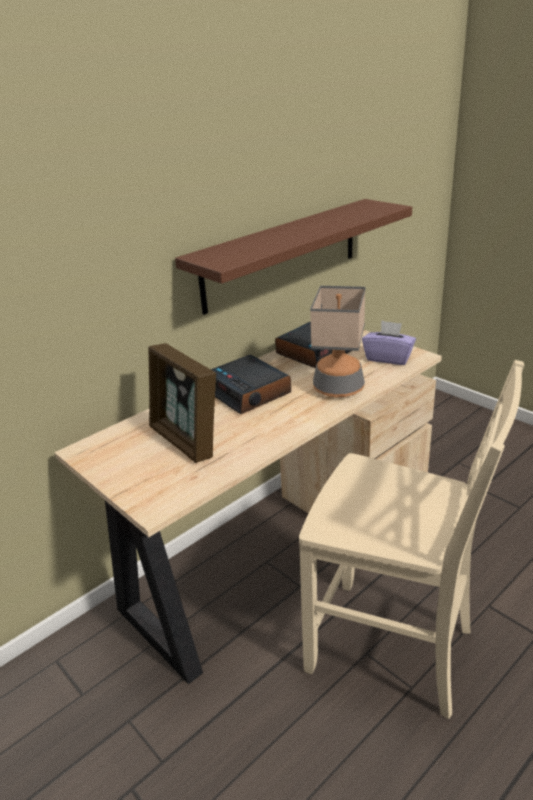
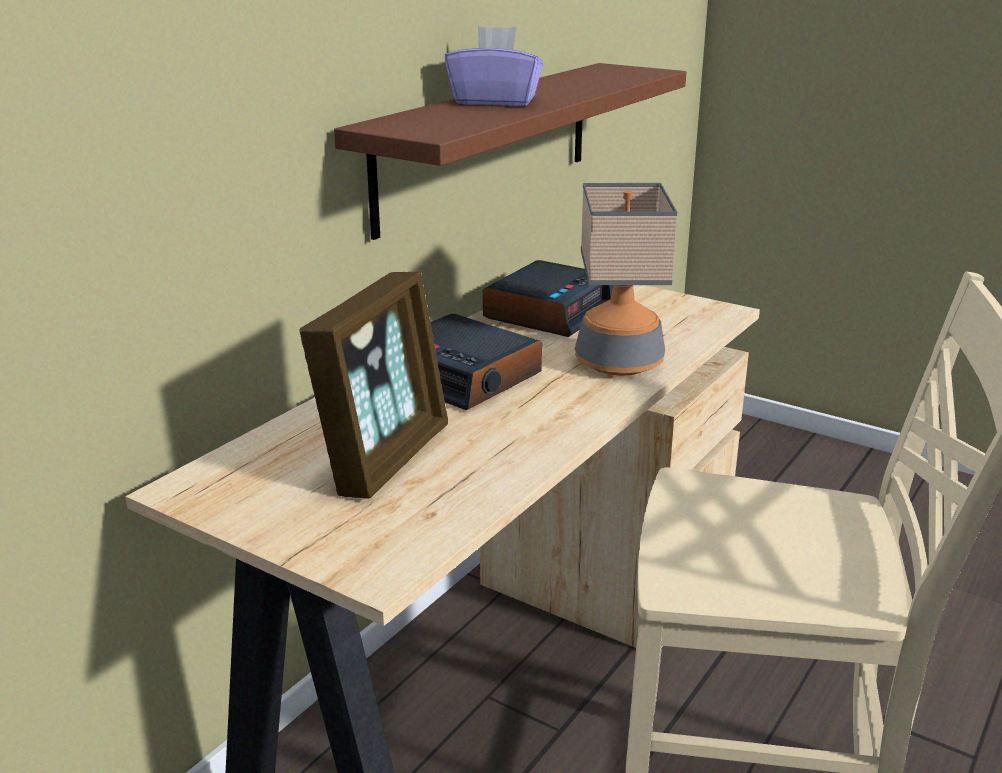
camera: 15 degrees left, 5 degrees down
(186, 440) = (385, 457): picture frame -> picture frame turned 105 degrees counterclockwise
(388, 358) = (677, 316): purple tissue box -> purple tissue box (495, 101)

